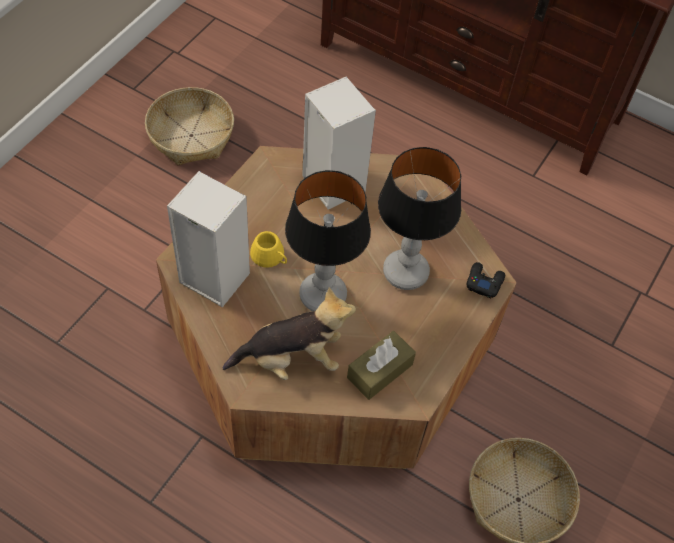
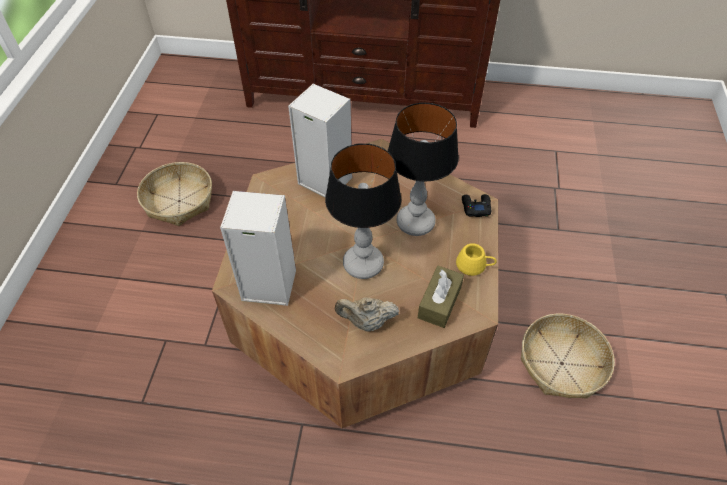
camera: 20 degrees left, 5 degrees down
(270, 258) = (306, 252): yellow mug -> yellow mug (474, 266)
(292, 359) = (366, 322): plush toy -> beige teapot

